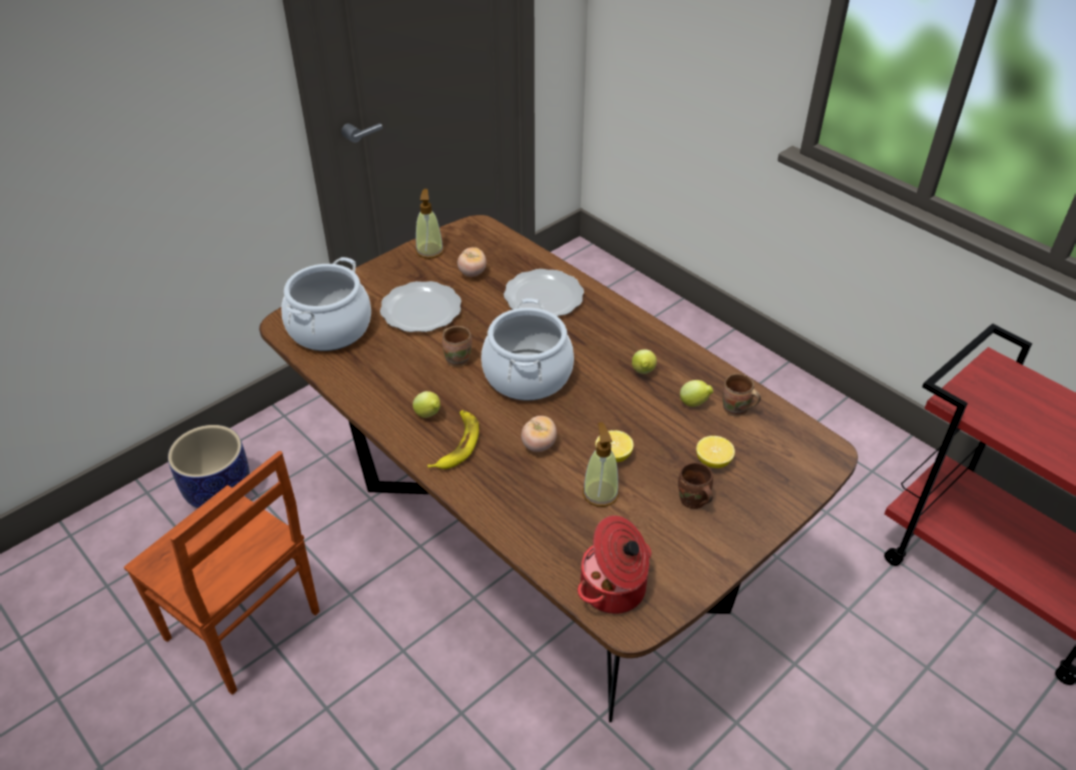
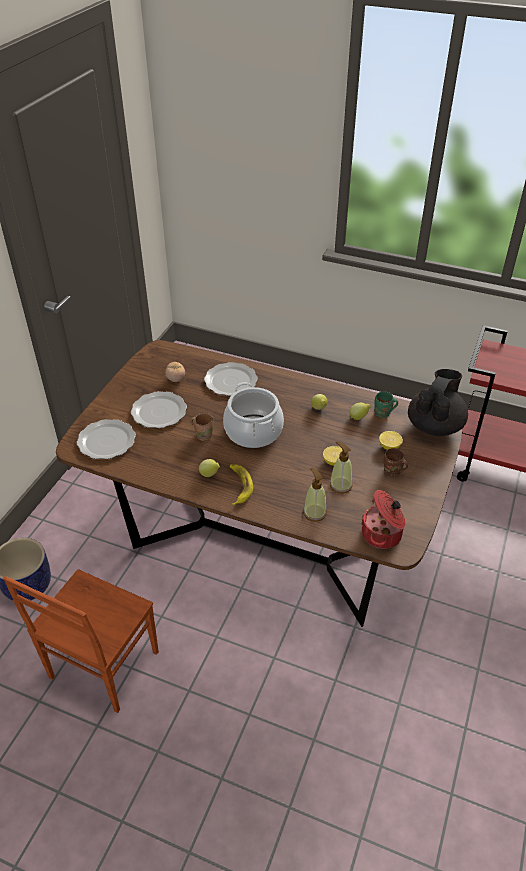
camera: 25 degrees left, 0 degrees up
(242, 628) = (102, 665): brown chair -> brown chair turned 105 degrees clockwise
(330, 328) = (107, 441): cooking pot -> plate
(429, 251) = (138, 372): soap dispenser -> soap dispenser (314, 512)
(539, 445) = (288, 470): tomato -> none
(736, 410) = (383, 414): brown mug -> green mug
(807, 453) = (435, 425): none -> black teapot

